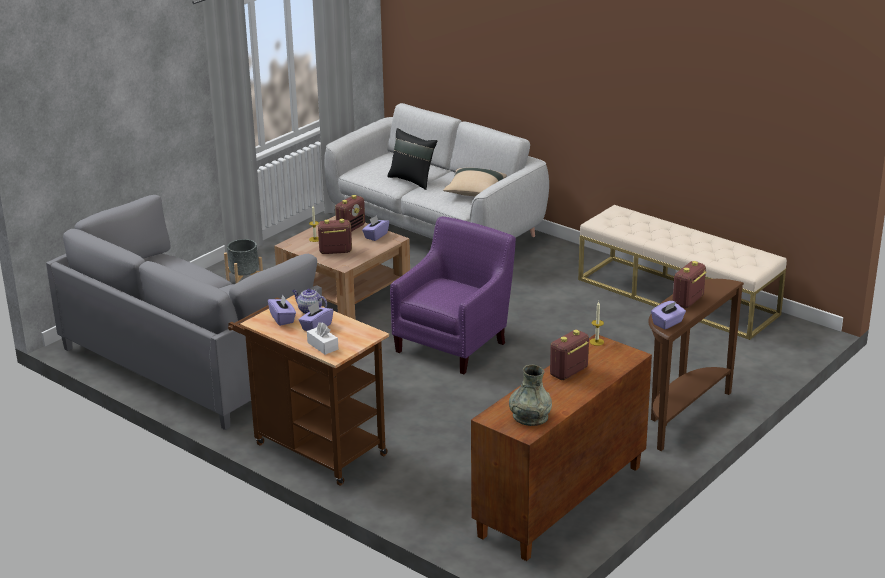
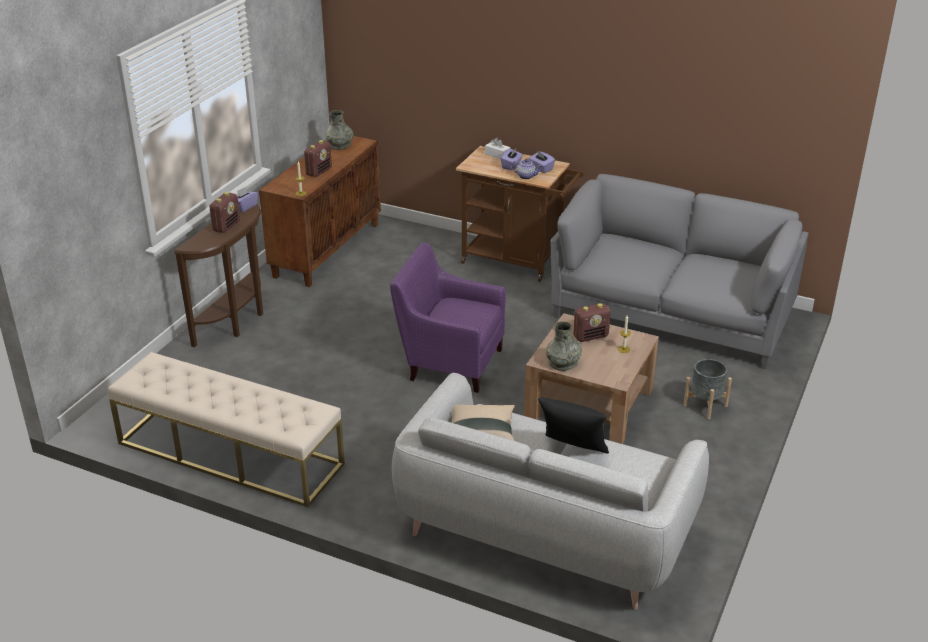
camera: 165 degrees right, 5 degrees up
(351, 228) = (597, 369): radio -> none
(375, 236) = (563, 362): purple tissue box -> grey vase
(455, 344) = (450, 362): purple armchair -> purple armchair turned 90 degrees clockwise

